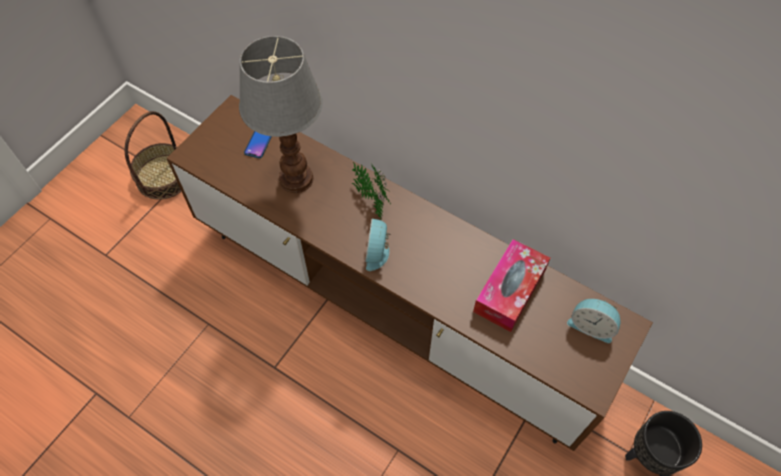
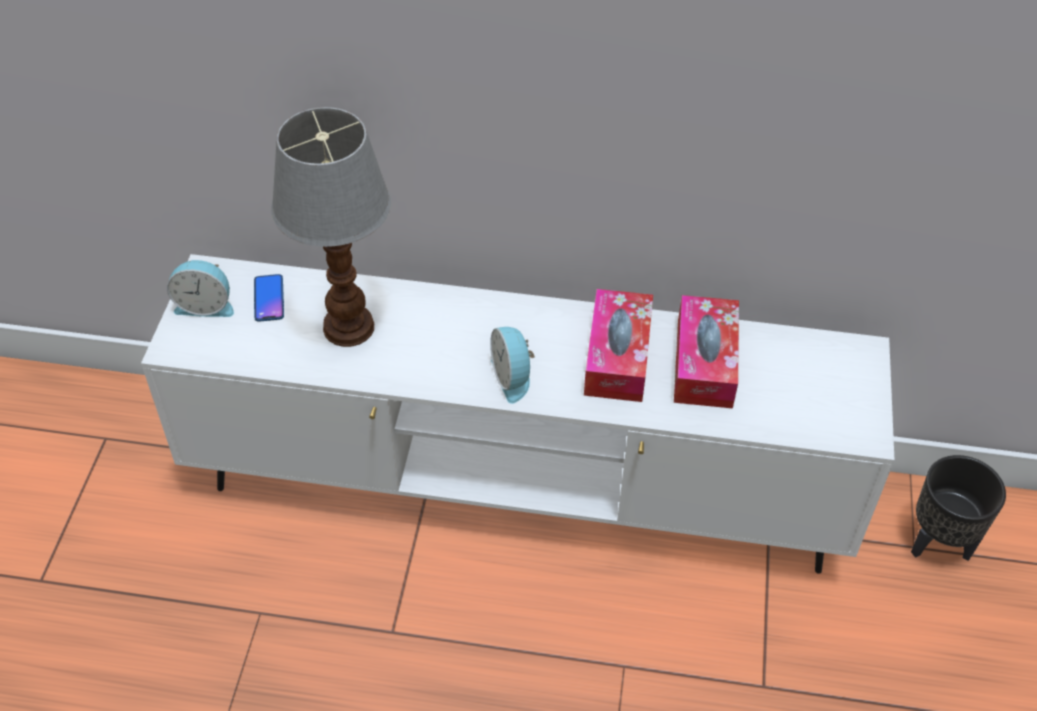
camera: 25 degrees left, 10 degrees down
(163, 176) = (78, 439): basket -> none
(371, 200) = (467, 319): potted plant -> none
(391, 306) = (517, 489): brown tv stand -> white tv stand
(453, 263) = (617, 356): none -> tissue box
(591, 325) = (822, 366): alarm clock -> alarm clock (205, 305)

